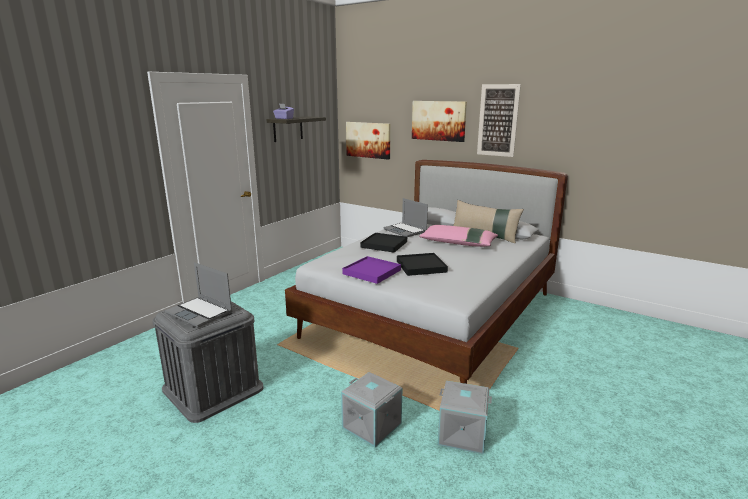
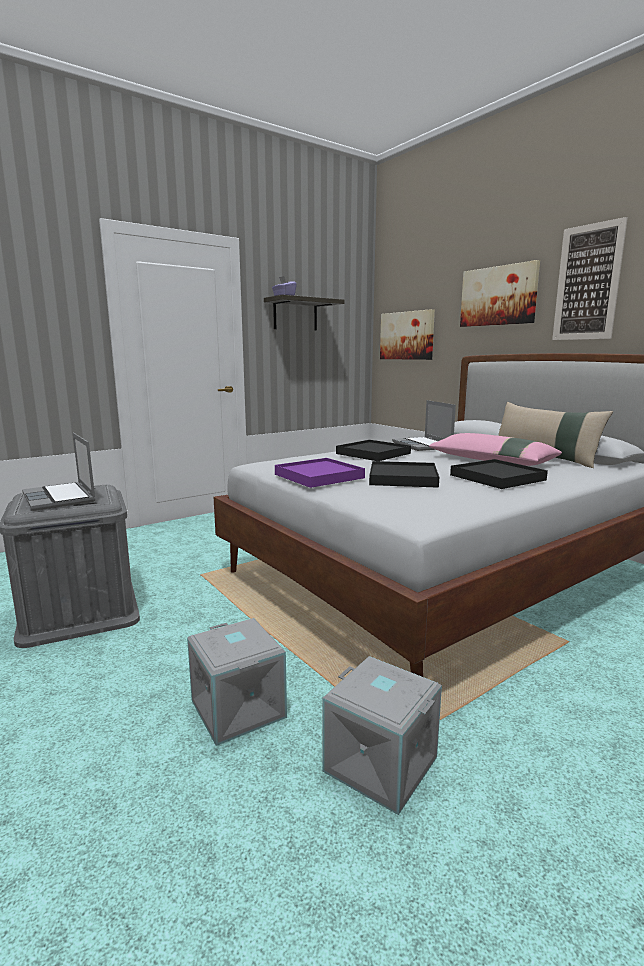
camera: 20 degrees right, 5 degrees down
(472, 259) = (497, 478): none -> black tray

